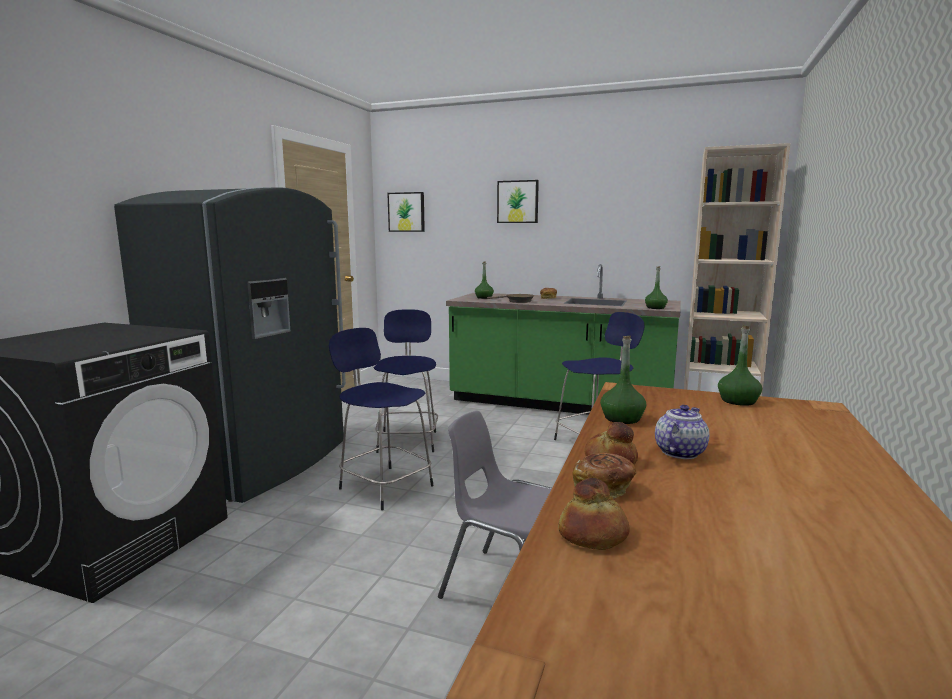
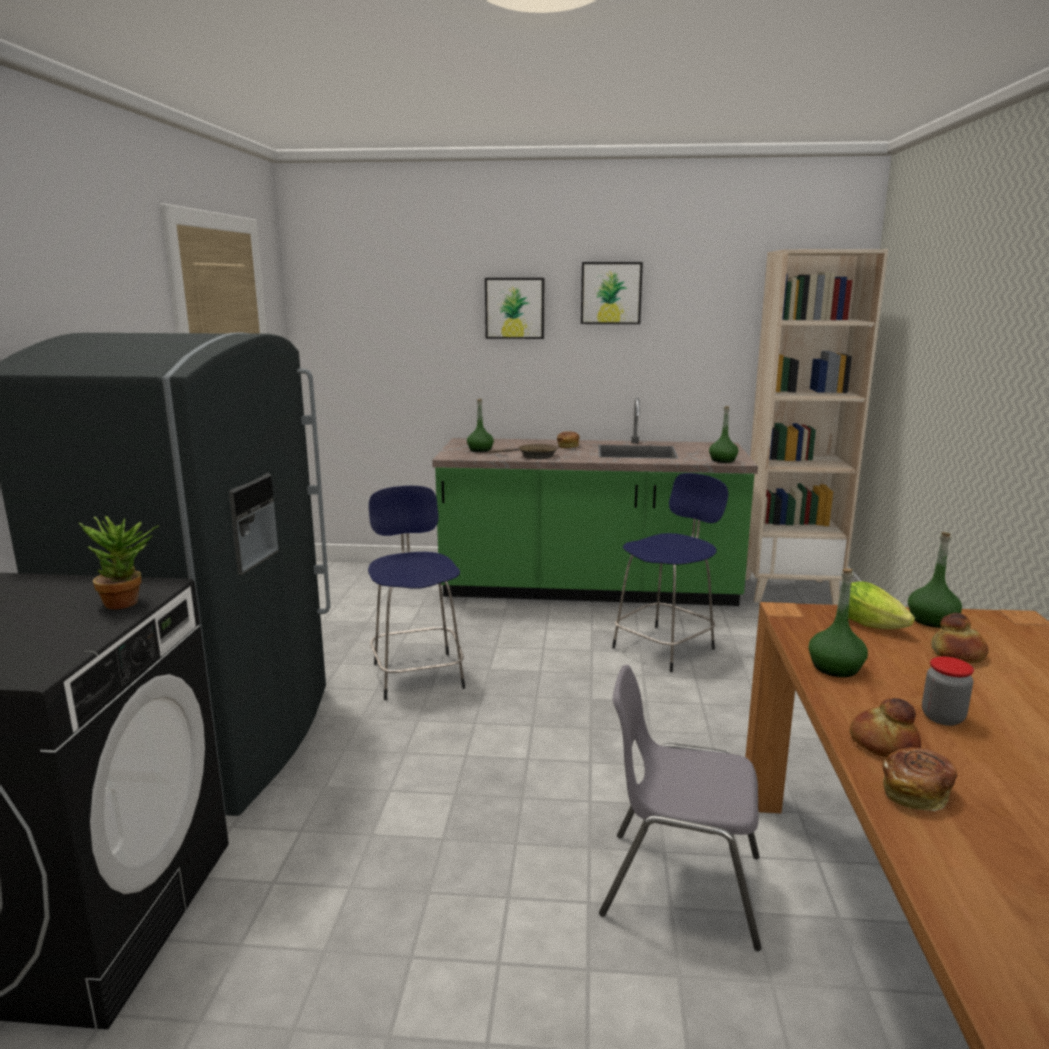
camera: 15 degrees left, 5 degrees up
(157, 336) = (129, 602): none -> potted plant
(384, 486) = (428, 754): blue stool -> none
(406, 212) = (342, 320): picture -> picture (611, 293)
(594, 534) = (968, 868): bread -> bread (958, 654)
(679, 452) = (942, 717): teapot -> jar
(684, 400) = (874, 625): none -> lettuce

